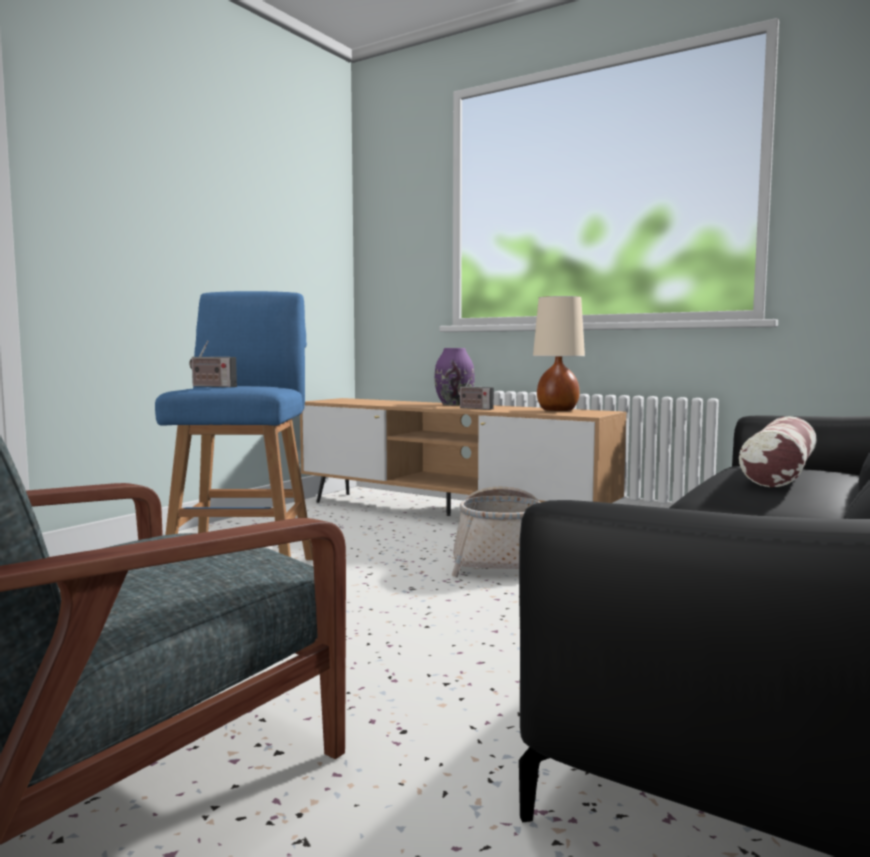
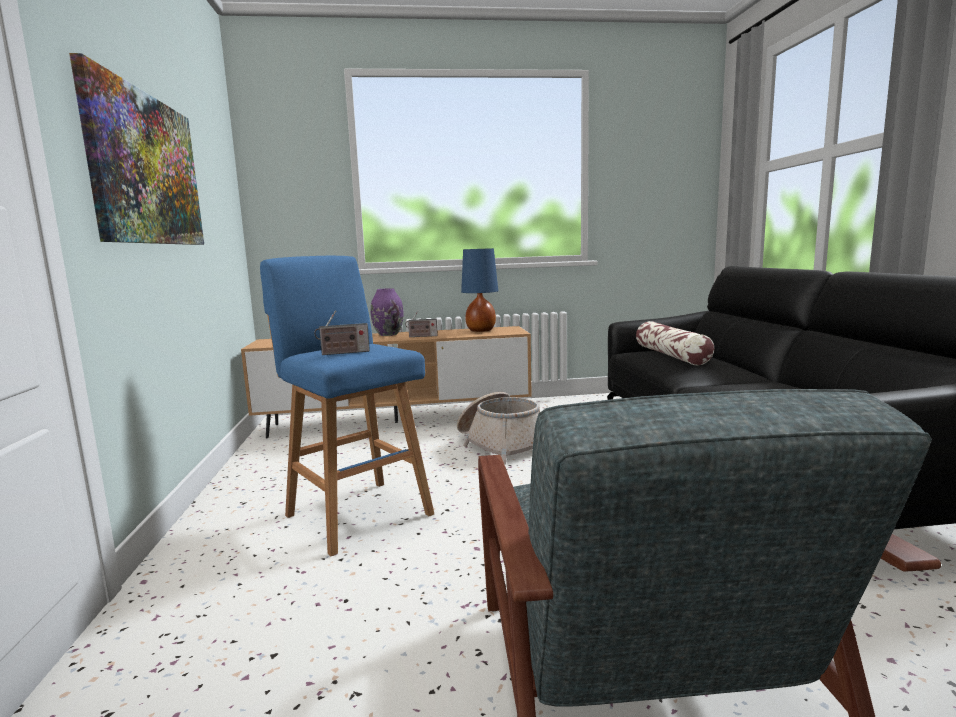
camera: 40 degrees left, 5 degrees up
(165, 215) = (147, 169): none -> picture
(557, 410) = (480, 330): beige table lamp -> blue table lamp

